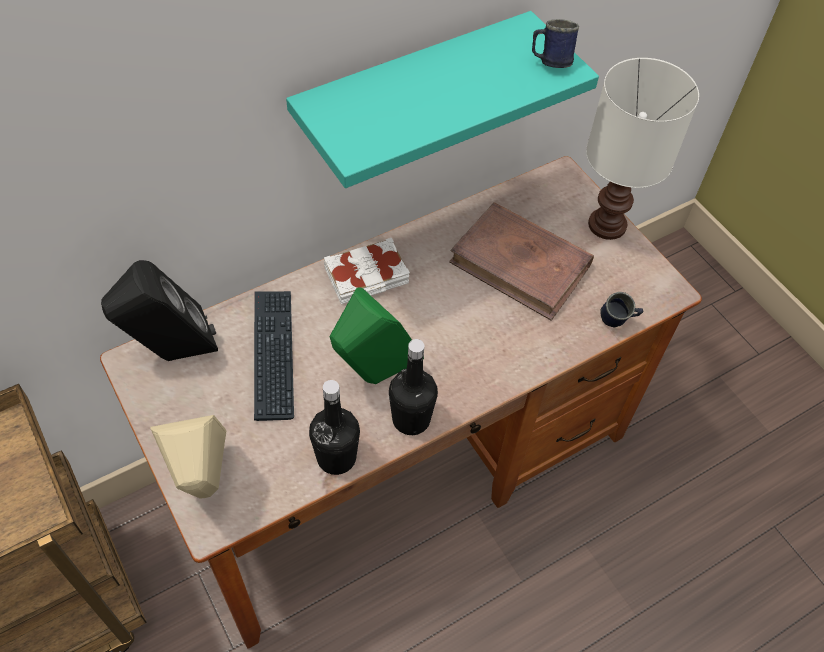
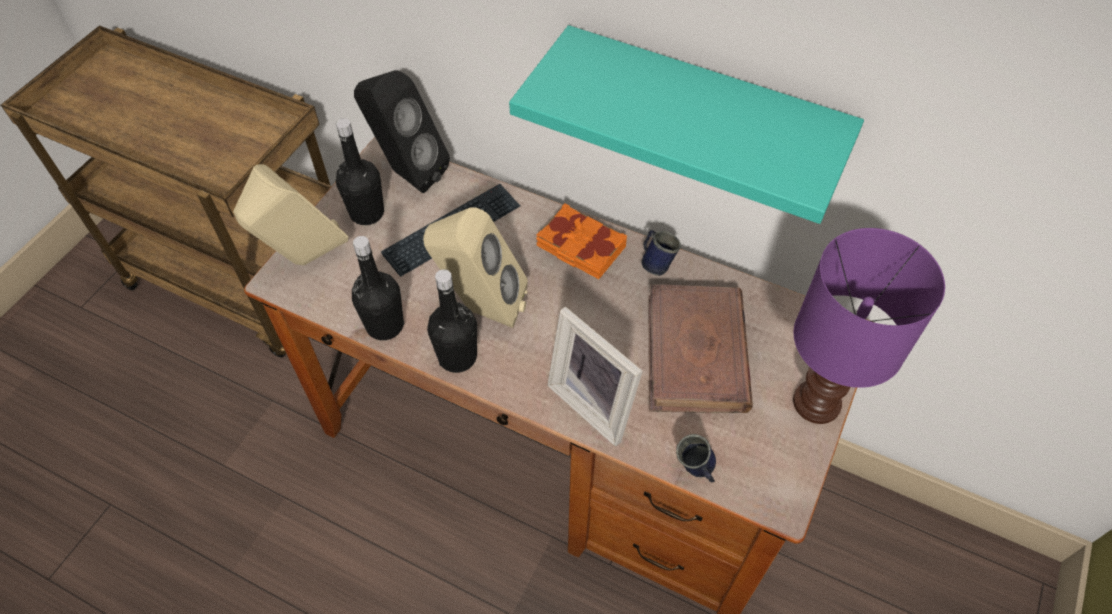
camera: 60 degrees right, 0 degrees up
(193, 409) = (367, 213): none -> black bottle
(367, 276) = (580, 247): white book -> orange book
(373, 377) = (480, 308): green speaker -> beige speaker
(520, 349) = (596, 402): none -> picture frame
(550, 62) = (801, 165): blue mug -> blue mug (656, 262)
(606, 226) = (814, 403): white table lamp -> purple table lamp

